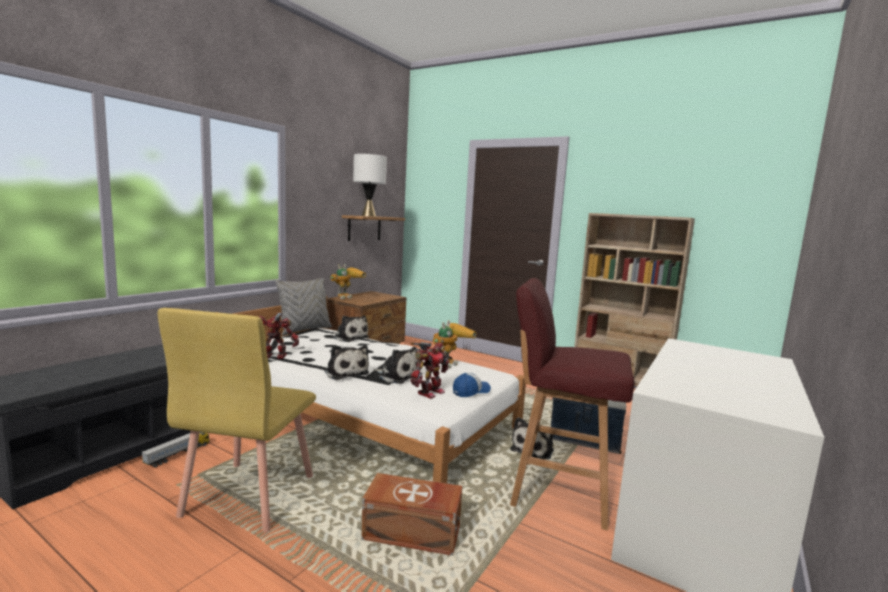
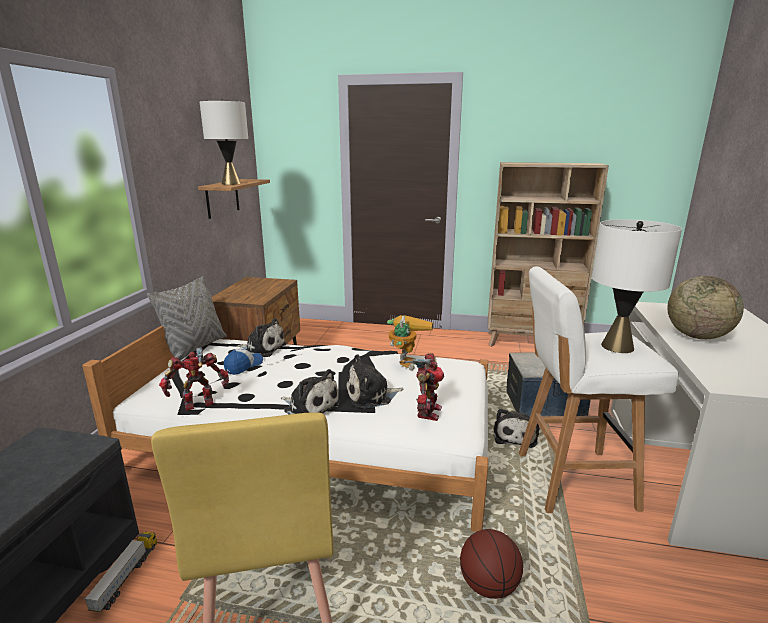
camera: 20 degrees left, 10 degrees up
(347, 297) = (228, 293): toy robot -> none
(397, 376) = (371, 396): plush toy -> plush toy turned 150 degrees clockwise
(413, 533) = (488, 585): brown storage box -> basketball
(471, 391) = (465, 398): cap -> cap (243, 366)
(558, 491) = (571, 480): red stool -> white stool
(593, 355) = (617, 346): none -> white table lamp
(692, 365) = (697, 336): none -> globe

